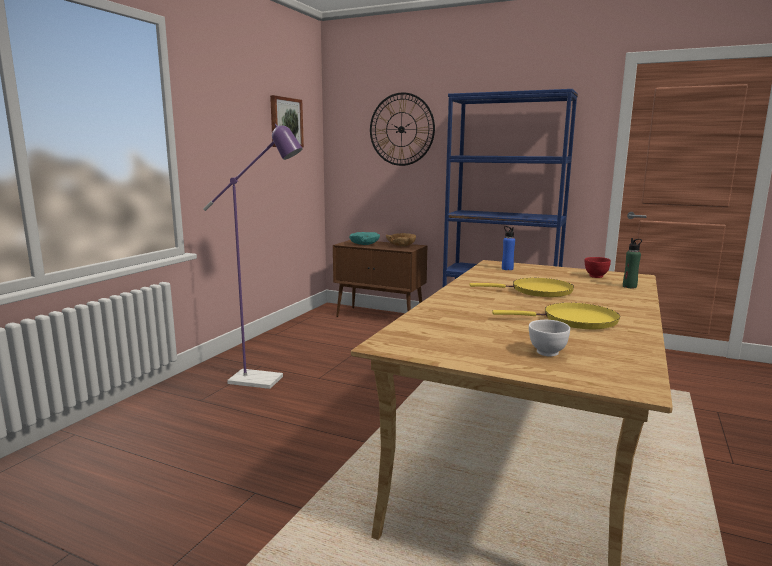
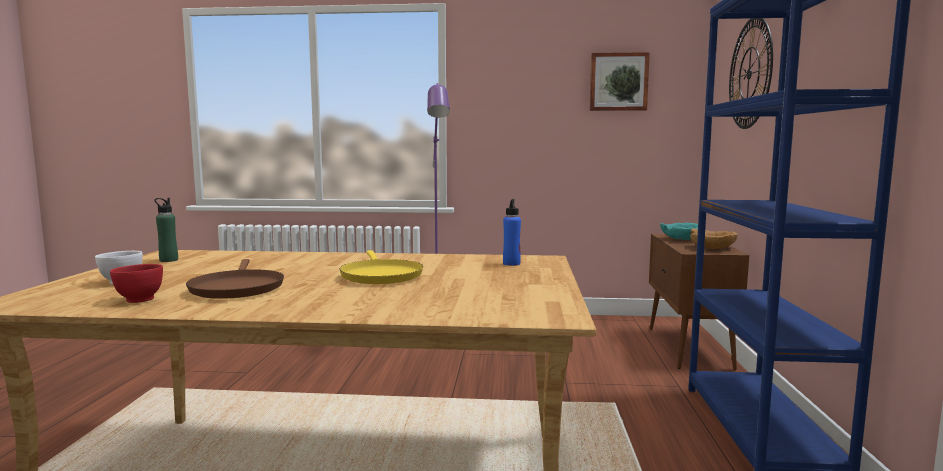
camera: 70 degrees right, 5 degrees down
(574, 320) = (237, 288): yellow frying pan -> brown frying pan
(595, 276) = (515, 295): red bowl -> red bowl (139, 300)
(629, 286) = (454, 310): green bottle -> green bottle (168, 260)

